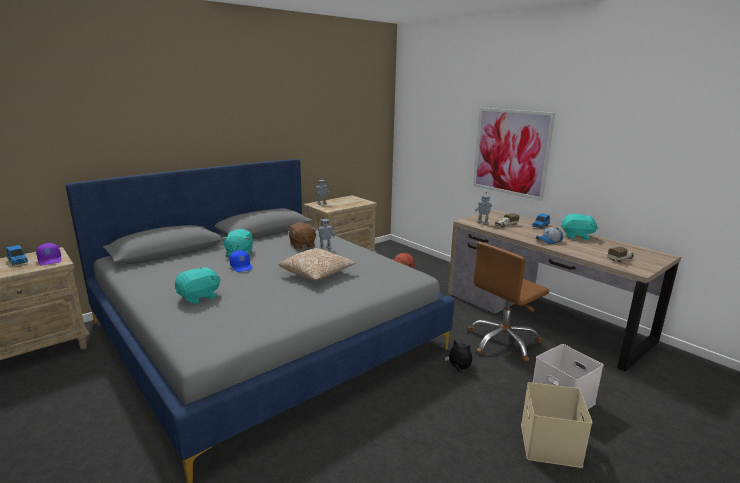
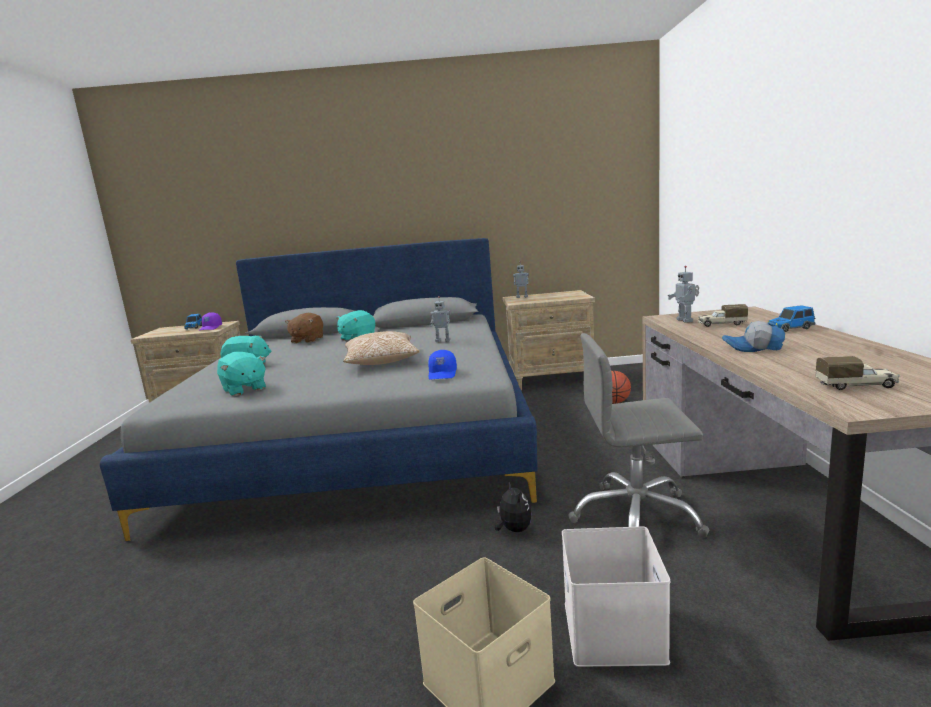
camera: 40 degrees right, 5 degrees down
(242, 267) = (331, 348): blue cap -> blue cap (443, 374)
(302, 245) = (428, 336): brown plush toy -> brown plush toy (307, 340)
(503, 342) = (636, 517): brown office chair -> grey office chair
(510, 152) = (772, 200): picture -> none
(576, 236) = (836, 346): turquoise plush toy -> turquoise plush toy (244, 389)

